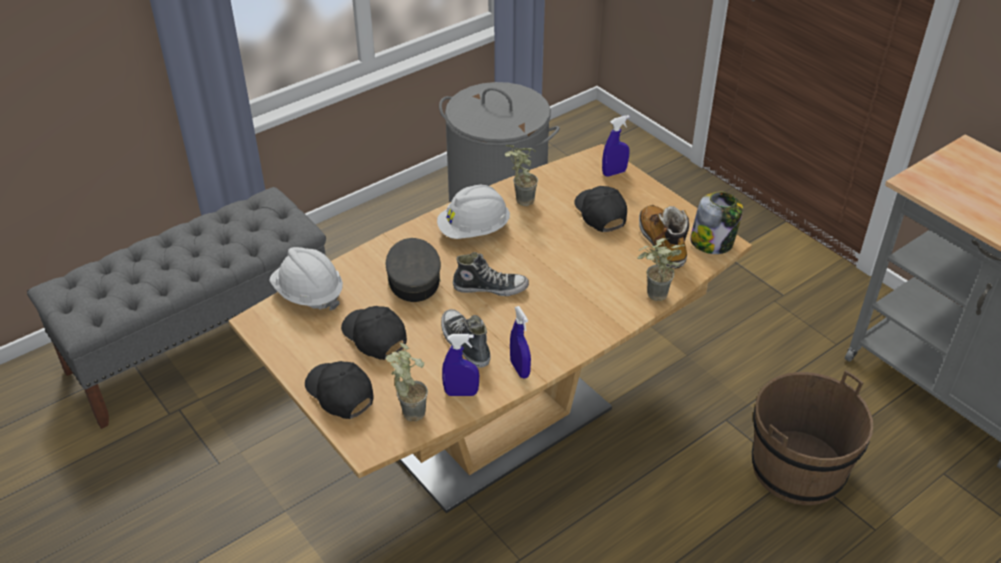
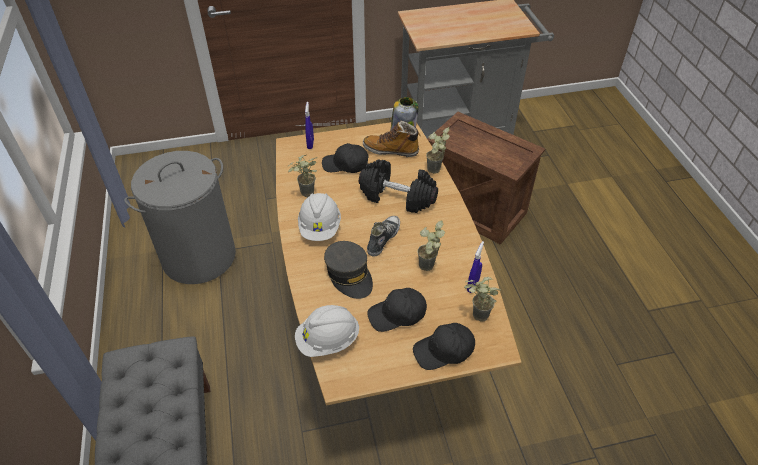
camera: 65 degrees left, 5 degrees up
(413, 279) = (349, 275): grey cap -> grey cap turned 135 degrees counterclockwise
(465, 343) = (429, 269): shoe -> potted plant
(520, 369) = (465, 250): blue spray bottle -> none
(576, 277) = (398, 196): none -> black dumbbell
(798, 469) = (476, 209): brown bucket -> crate

